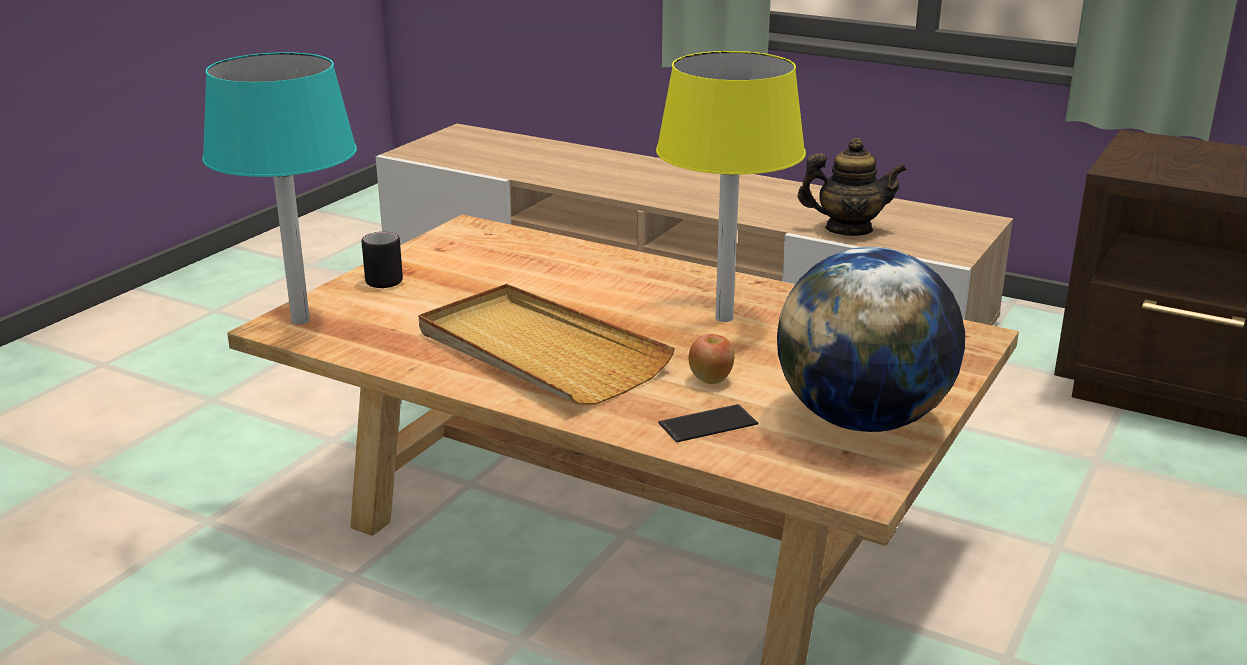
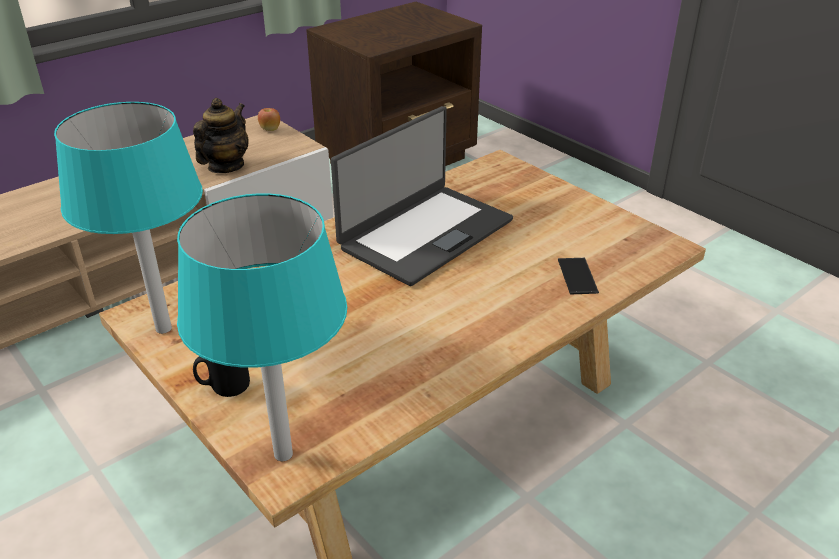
camera: 70 degrees left, 10 degrees up
(452, 240) = (163, 329): none -> turquoise table lamp
(539, 352) = (434, 323): beige tray -> none
(711, 379) = (515, 260): apple -> apple (270, 129)
(724, 318) = (425, 233): yellow table lamp -> laptop
(863, 420) = (590, 223): globe -> none

